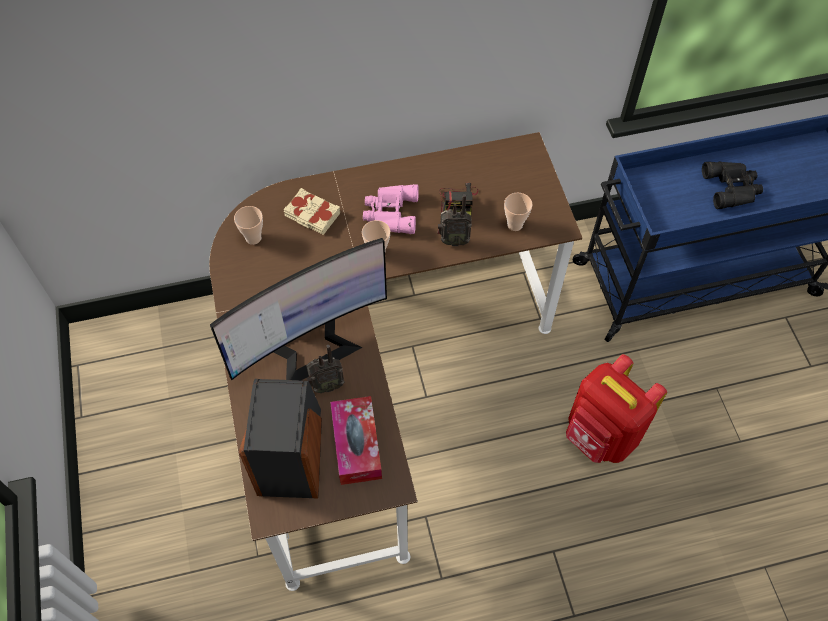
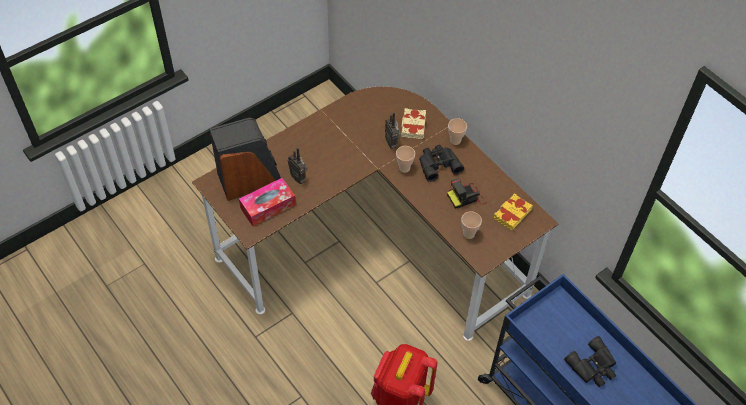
camera: 65 degrees right, 5 degrees down
(253, 238) = (380, 105): cup -> cup (455, 141)
(311, 346) = (321, 161): monitor -> none
(390, 213) = (438, 164): pink binoculars -> black binoculars
(453, 240) = (436, 204): radio -> radio (392, 143)
(505, 169) = (512, 214): none -> yellow book

